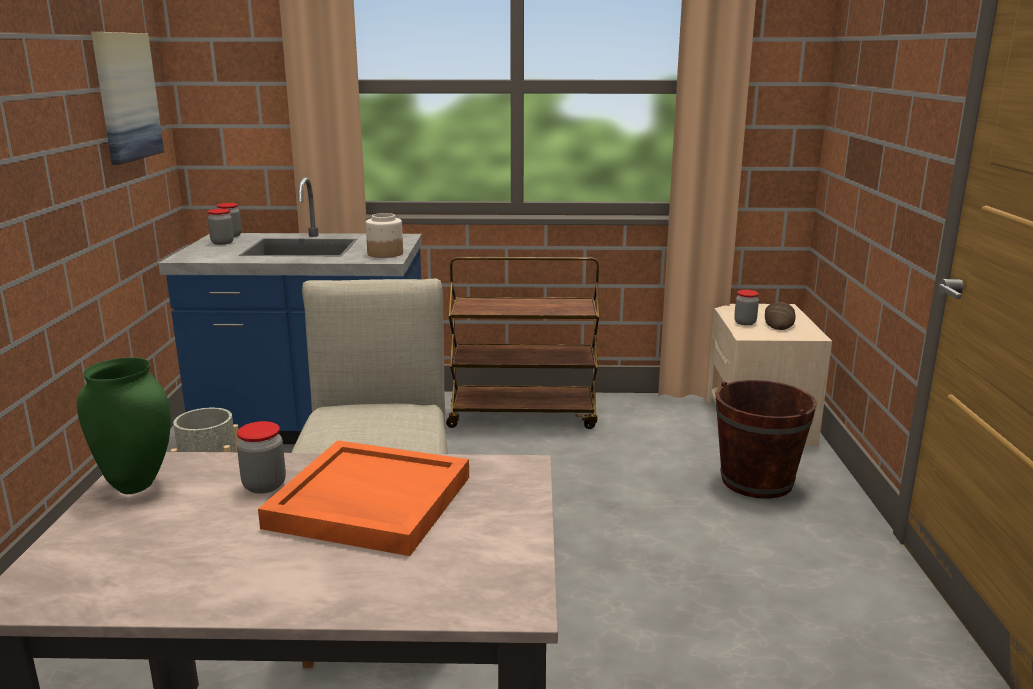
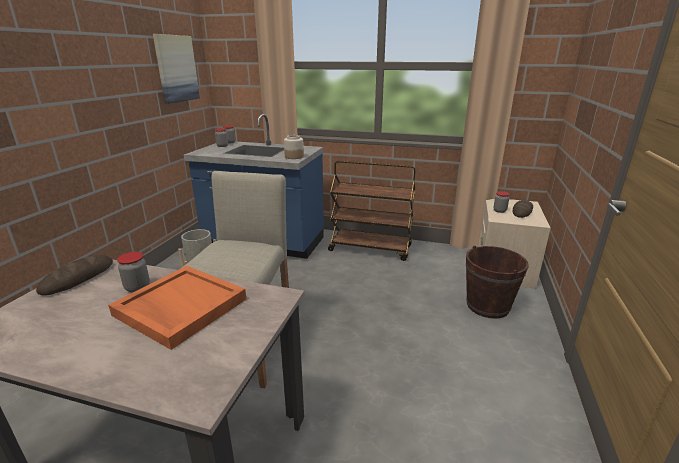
camera: 15 degrees right, 5 degrees up
(135, 486) = (78, 278): green vase -> bread

